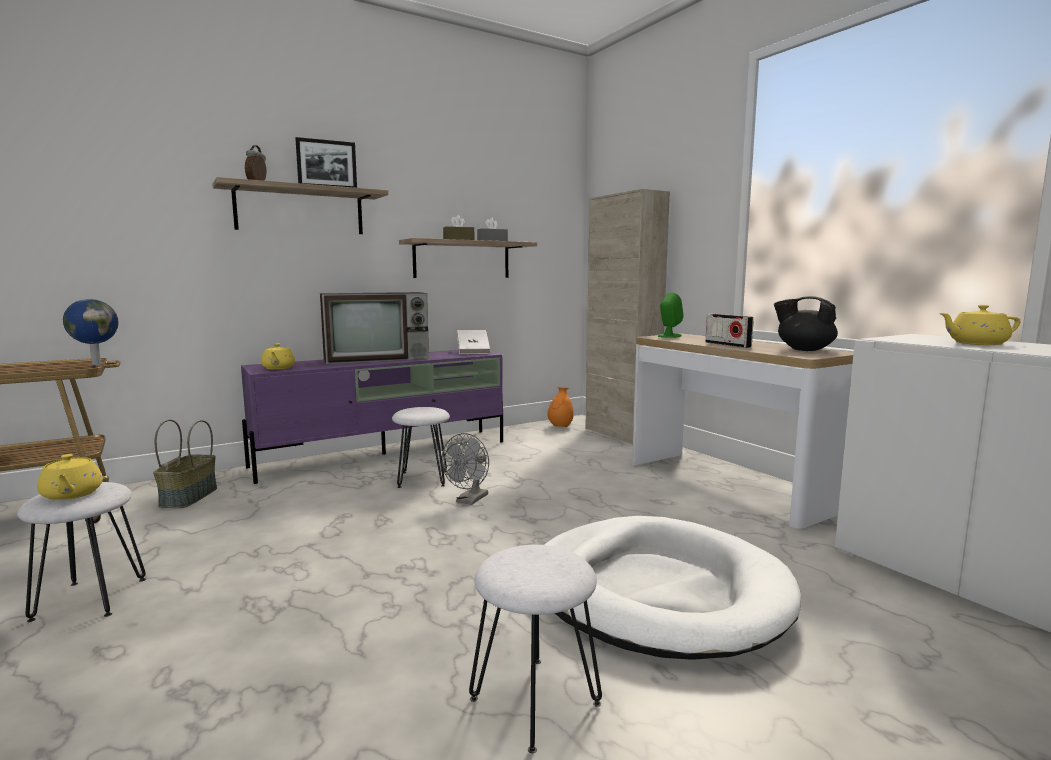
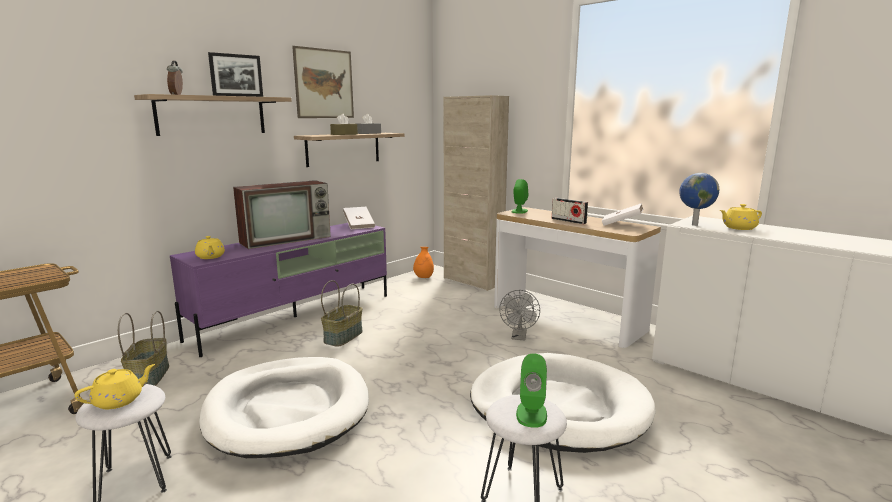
camera: 15 degrees left, 5 degrees up
(71, 494) = (119, 400): yellow teapot -> yellow teapot turned 90 degrees counterclockwise
(96, 364) = (60, 273): globe -> globe (693, 225)
(305, 548) = (288, 410): none -> white dog bed
(423, 479) = (343, 336): white stool -> basket
(440, 181) = (324, 84): none -> picture
(469, 500) = (392, 352): grey fan -> grey fan (519, 337)
(539, 570) = (531, 414): none -> green speaker
(804, 349) = (621, 224): black teapot -> white book

